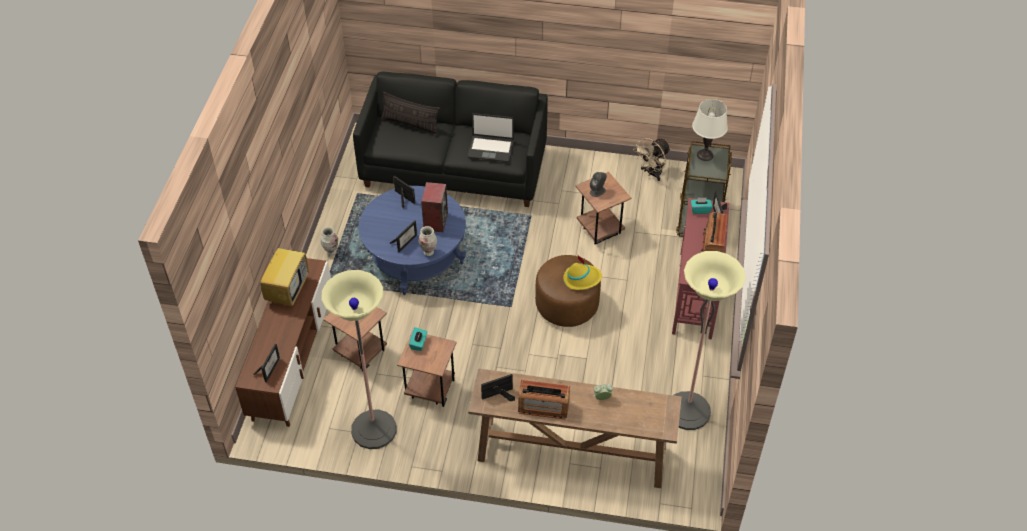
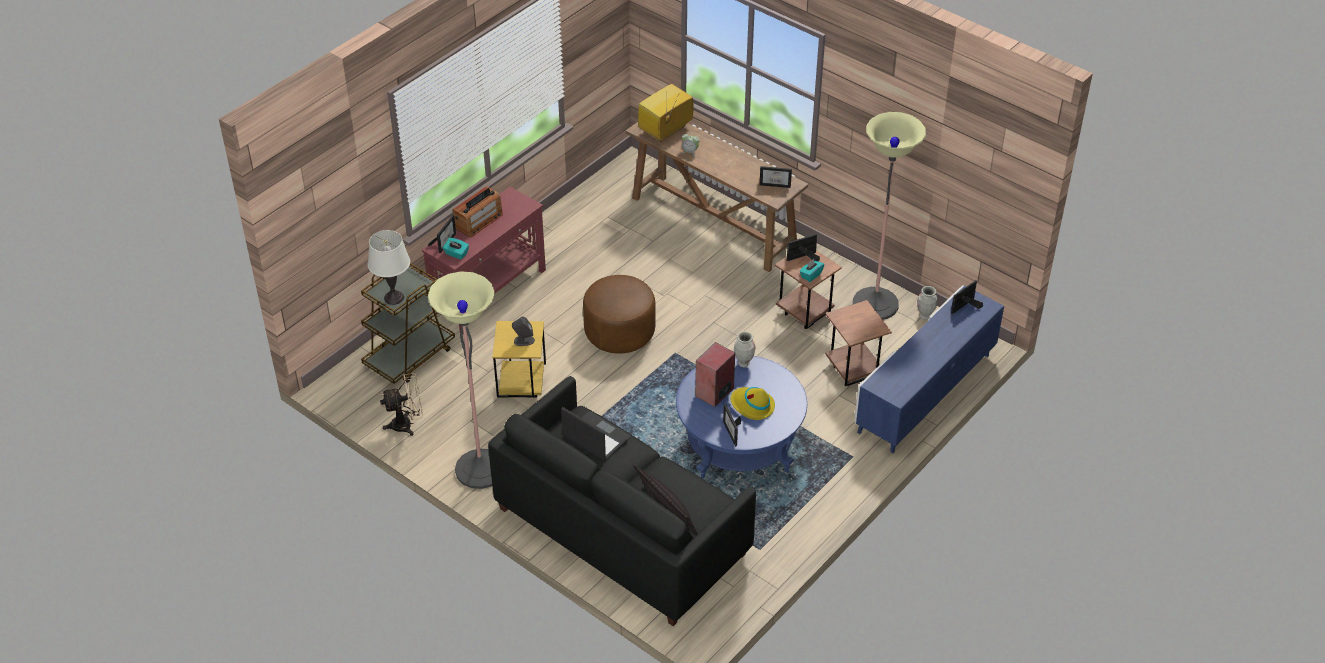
camera: 150 degrees left, 5 degrees down
(287, 290) = (915, 372): television -> television (665, 131)
(293, 359) = (924, 393): brown tv stand -> blue tv stand
(331, 251) = (829, 489): vase -> vase (925, 316)
(405, 241) = (761, 384): picture frame -> picture frame (802, 258)
(543, 406) = (743, 164): radio -> none
(582, 279) = (608, 286): yellow hat -> yellow hat (752, 406)
(601, 230) = (521, 387): brown side table -> yellow side table
(688, 411) = (590, 212): floor lamp -> floor lamp (480, 469)

